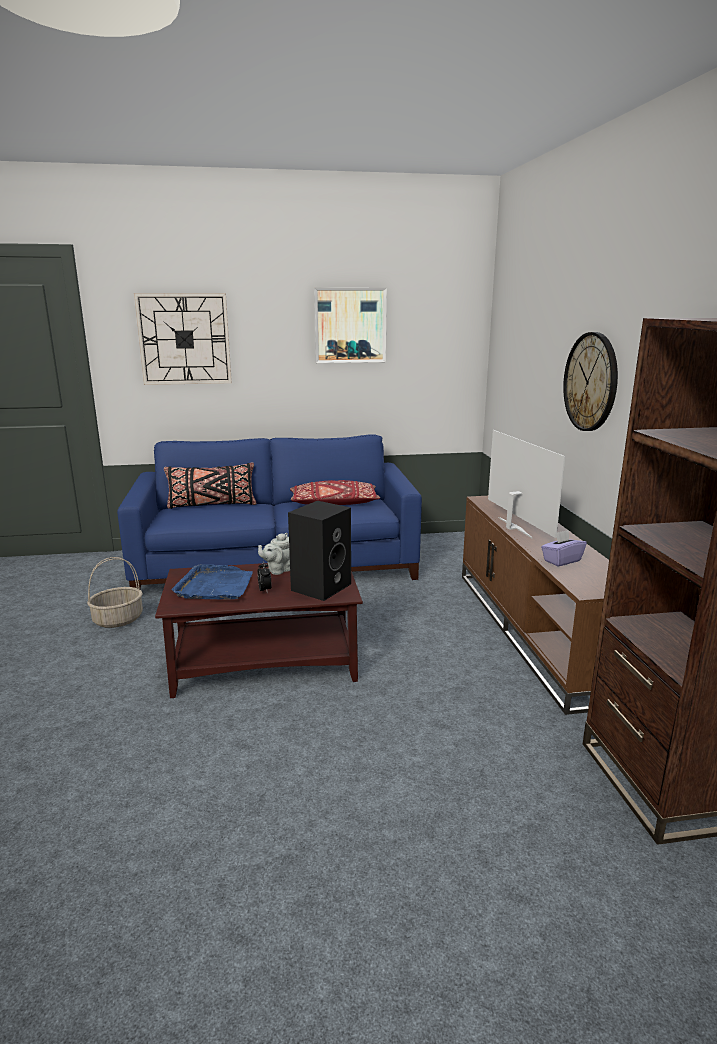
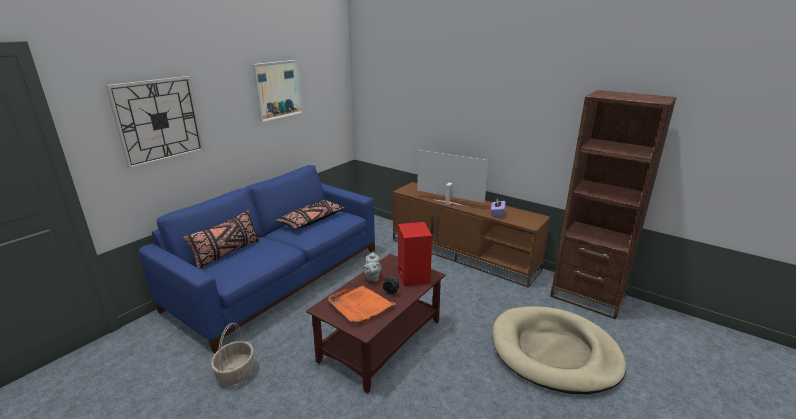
camera: 45 degrees left, 5 degrees up
(215, 586) = (360, 306): blue tray -> orange tray
(321, 586) = (412, 276): black speaker -> red speaker
(334, 503) = (312, 221): red pillow -> black pillow
(447, 807) = (554, 352): none -> beige dog bed
(591, 382) = (475, 116): wall clock -> none

